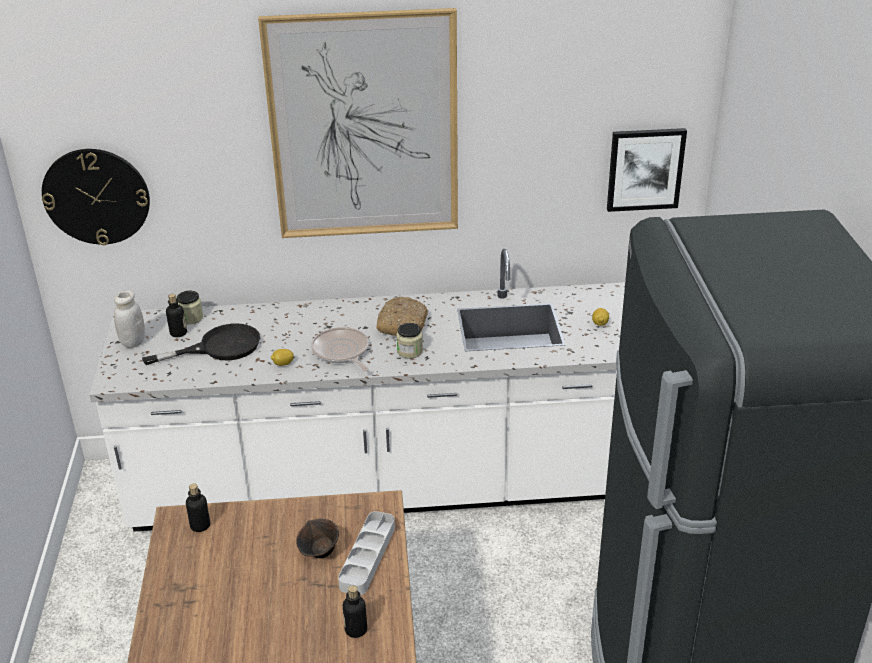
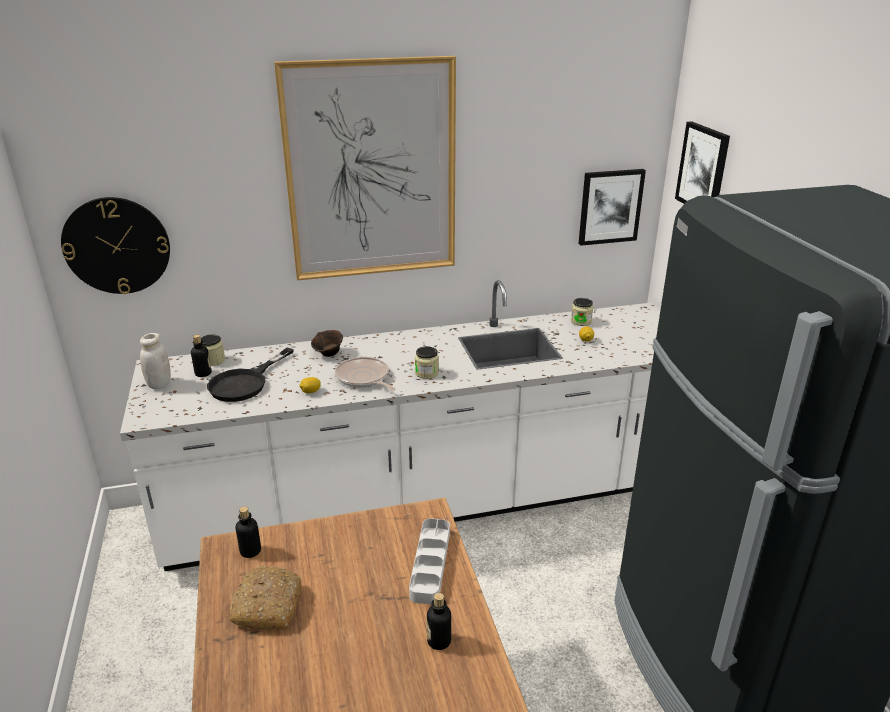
camera: 10 degrees left, 5 degrees down
(219, 347) = (245, 382): black frying pan -> black frying pan turned 150 degrees clockwise
(319, 552) = (380, 565): brown bowl -> brown bowl (328, 354)
(402, 324) = (413, 352): bread -> bread (267, 605)
(604, 298) = (581, 321): none -> jar
(740, 142) = (703, 169): none -> picture

